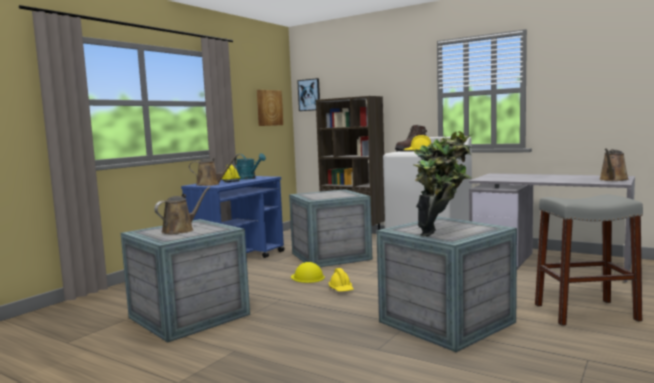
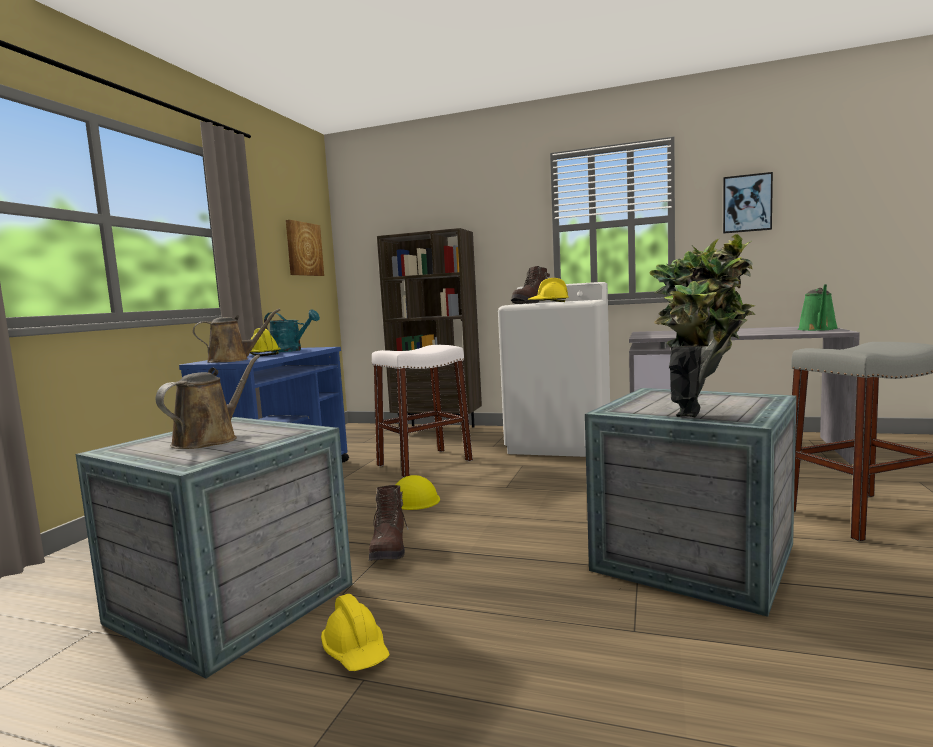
camera: 15 degrees left, 0 degrees up
(279, 300) = (389, 548): none -> brown boot
(309, 95) = (360, 233): picture -> picture (747, 203)
(329, 256) = (424, 463): crate -> white stool
(341, 289) = (480, 515): yellow hard hat -> yellow hard hat (356, 651)
(613, 180) = (818, 329): brown watering can -> green watering can

